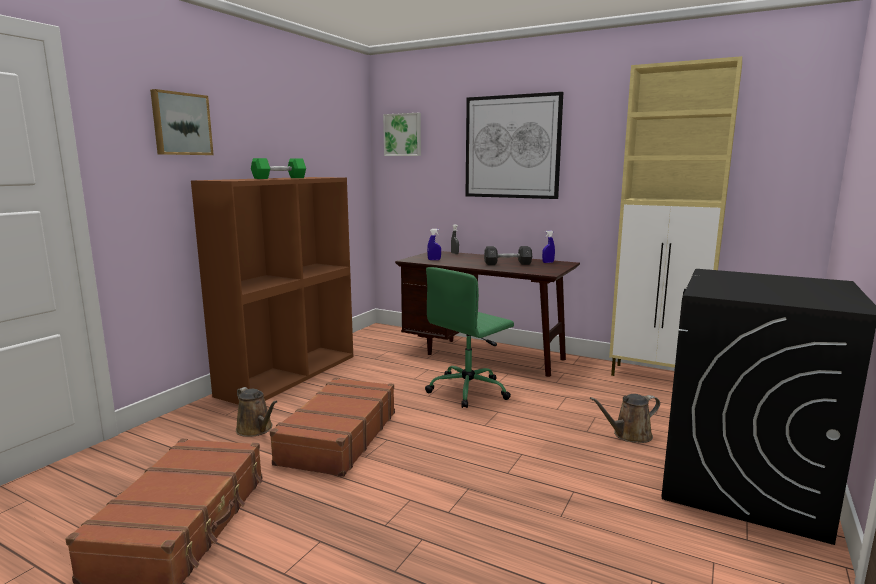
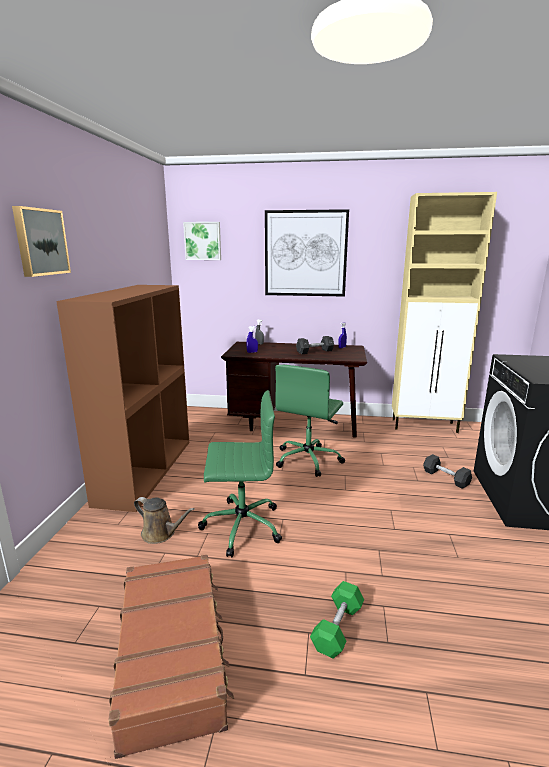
camera: 20 degrees left, 5 degrees up
(279, 178) = (130, 291): green dumbbell -> green dumbbell (337, 628)
(337, 437) = (240, 526): brown suitcase -> green office chair
(629, 435) = (446, 478): brown watering can -> grey dumbbell

